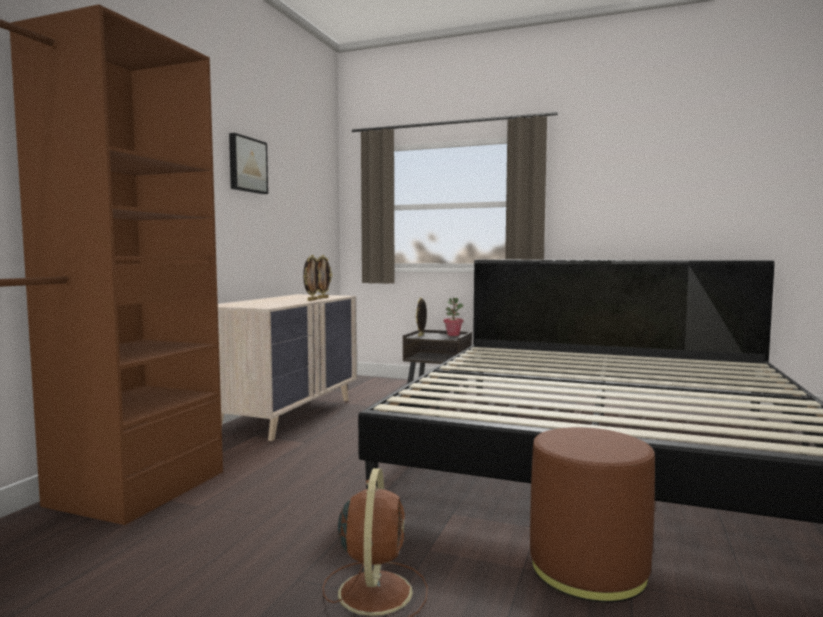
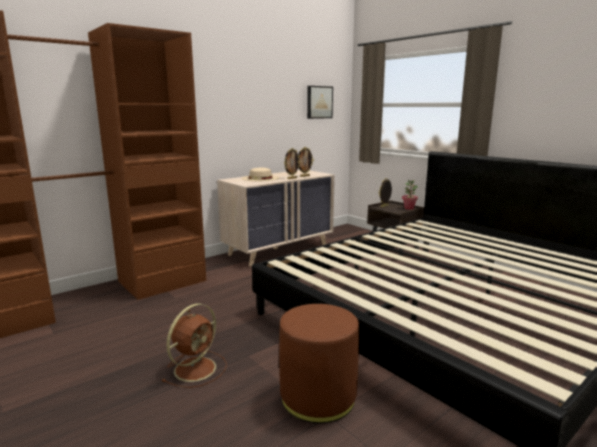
camera: 30 degrees right, 10 degrees up
(246, 165) = (260, 85): picture -> picture (319, 102)
(264, 302) = (260, 178): none -> beige hat

